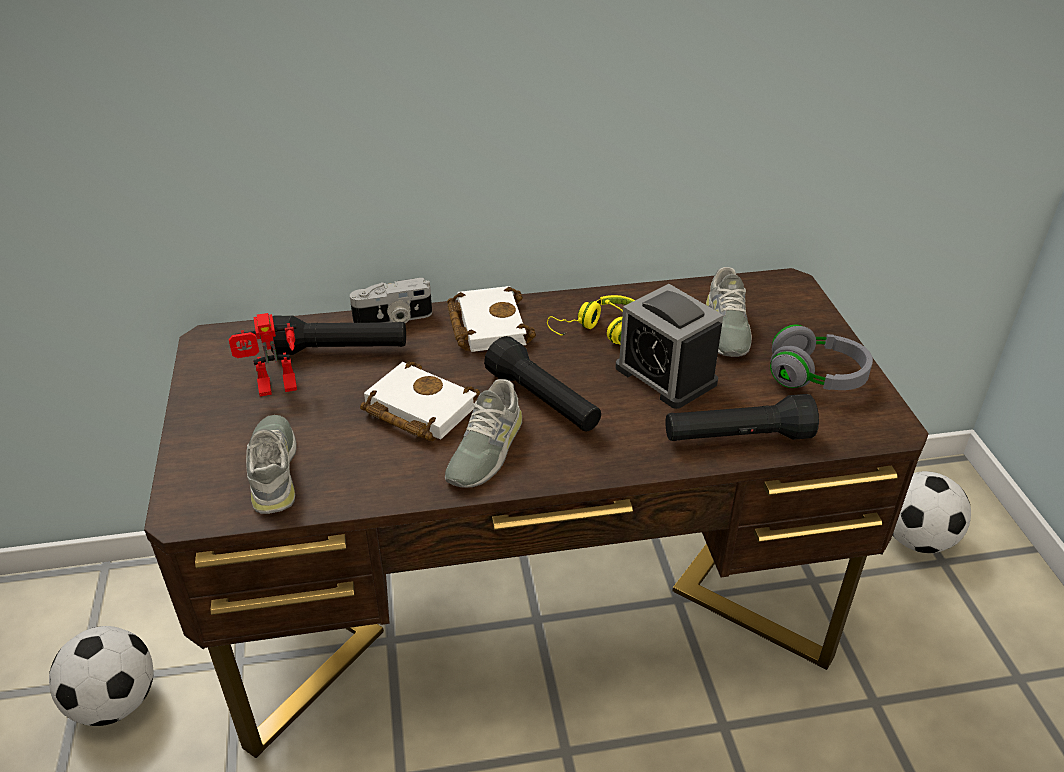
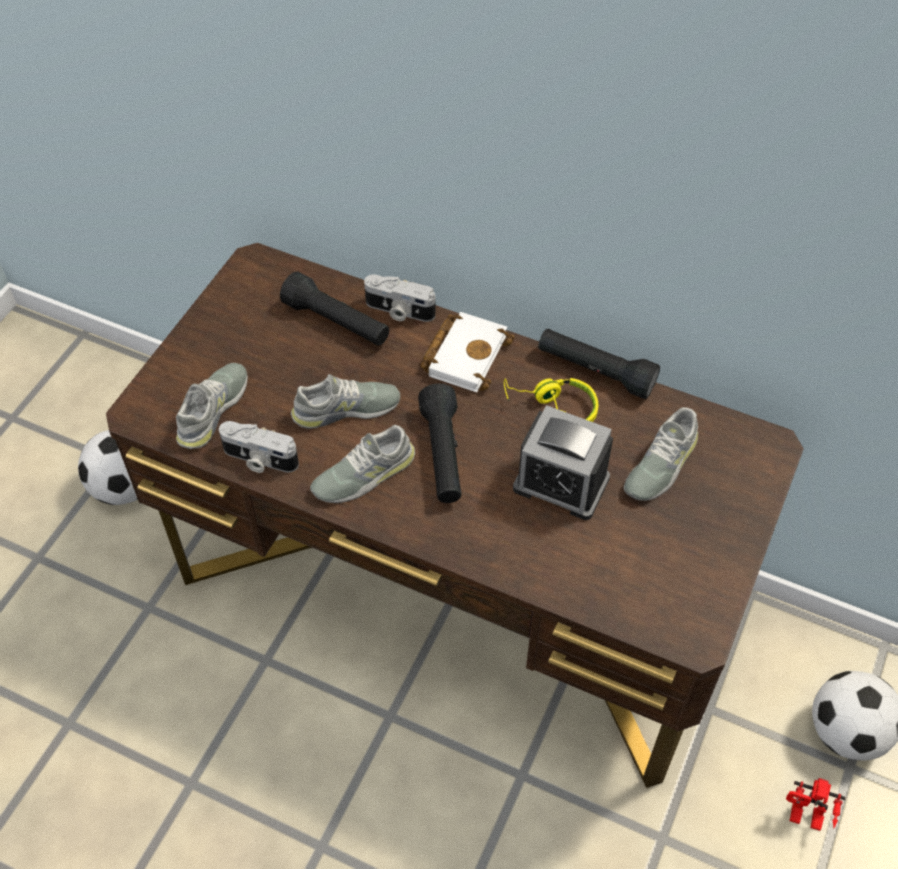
camera: 35 degrees right, 15 degrees up
(274, 389) = (264, 336): toy robot -> toy robot (803, 819)
(365, 487) = (259, 459): none -> camera
(416, 409) = (346, 409): white book -> grey shoe
(665, 375) = (561, 483): alarm clock -> alarm clock turned 60 degrees counterclockwise
(737, 438) = (559, 574): black flashlight -> black flashlight (595, 371)
(816, 377) = (686, 557): grey headphones -> none

